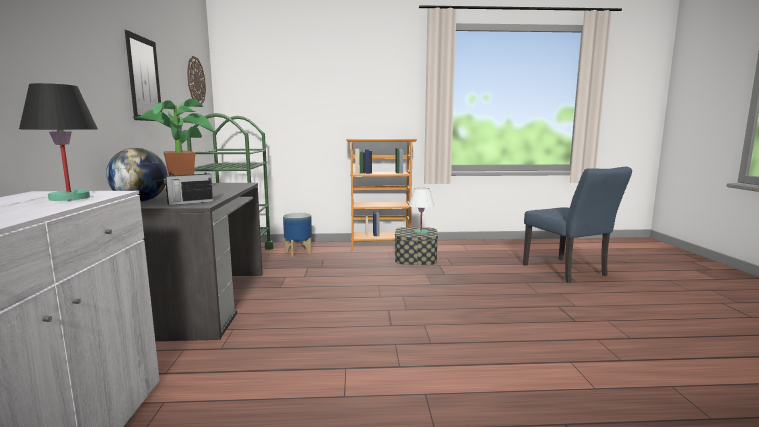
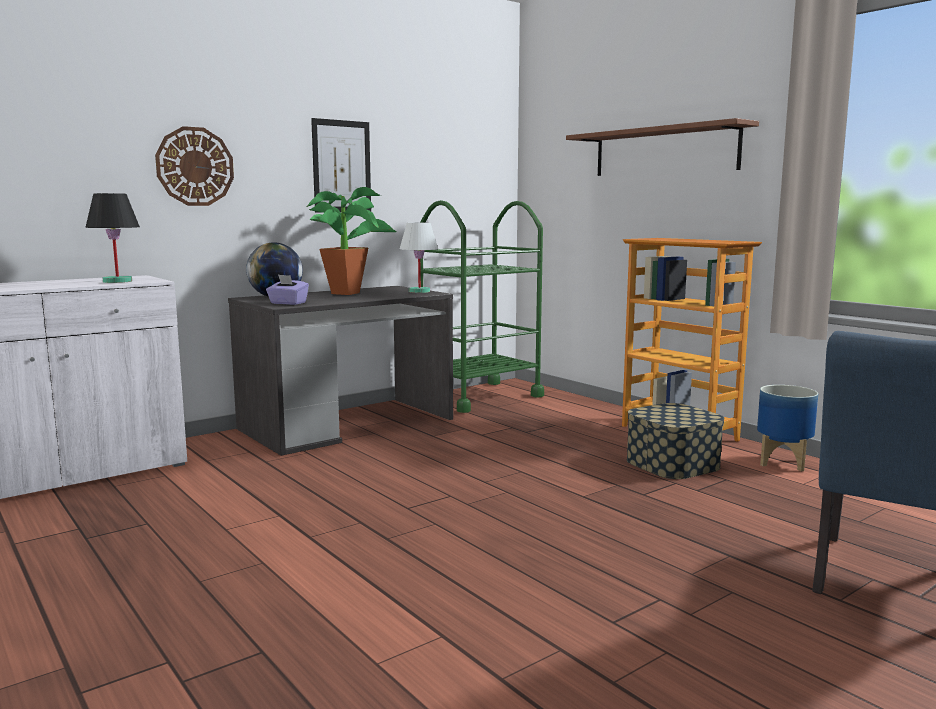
camera: 55 degrees right, 0 degrees up
(189, 202) = (287, 303): radio -> purple tissue box
(195, 81) = (466, 157): wall clock -> wall clock (195, 166)
(299, 252) = (554, 409): planter -> planter (783, 462)
(343, 88) = (664, 151): none -> brown shelf
(421, 233) = (673, 417): white table lamp -> white table lamp (419, 291)

